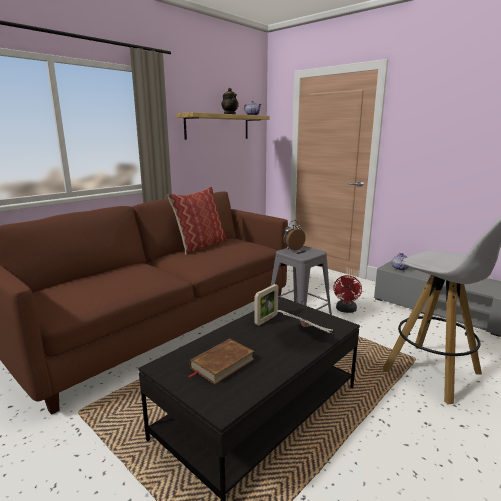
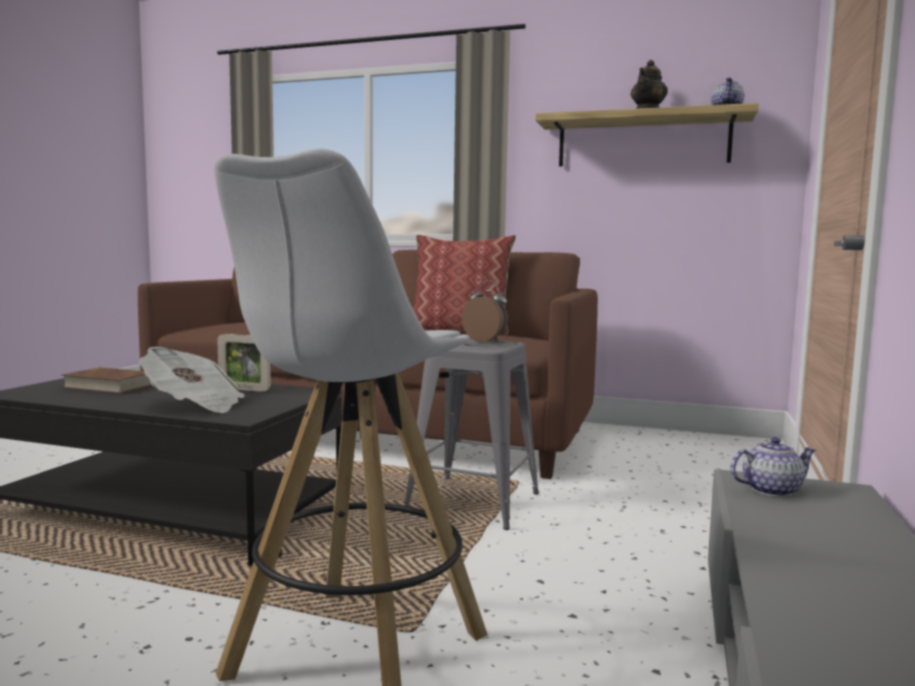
camera: 65 degrees right, 10 degrees down
(346, 310) = (587, 538): red fan -> none

